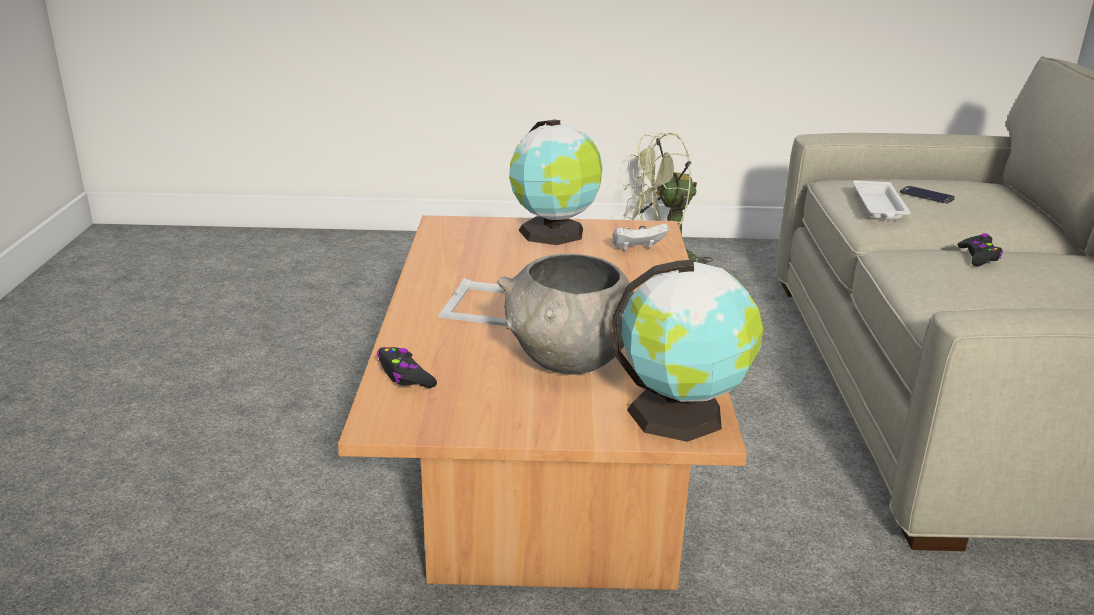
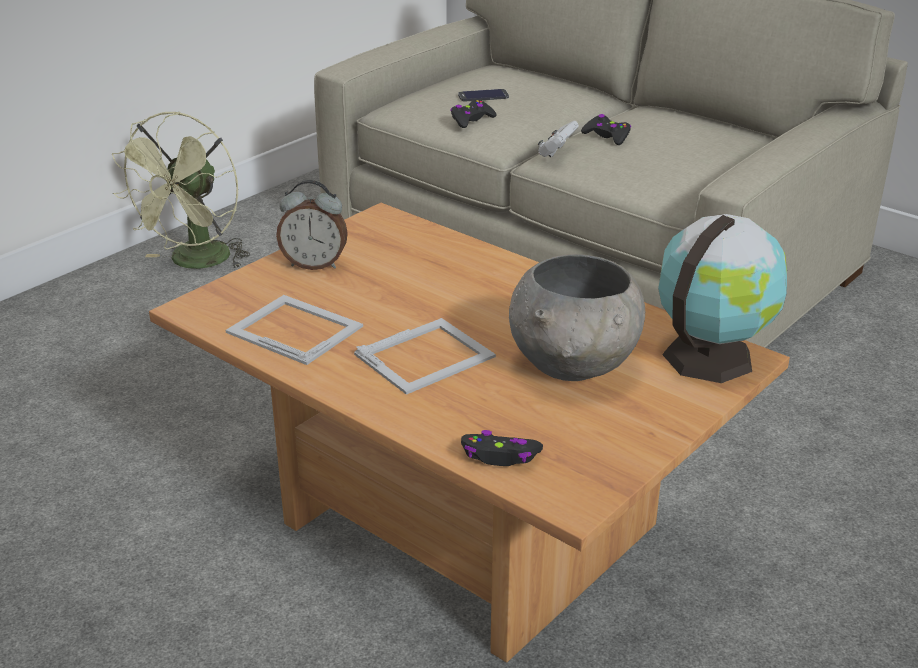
camera: 50 degrees left, 5 degrees up
(465, 257) = (294, 328): none -> picture frame
(554, 233) = (314, 264): globe -> alarm clock
(637, 250) = (411, 245): white game controller -> white game controller (556, 153)
(879, 206) = (471, 120): white tray -> black game controller

